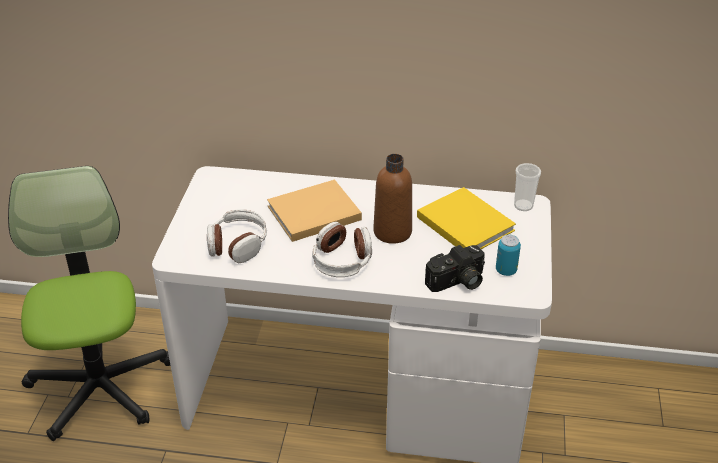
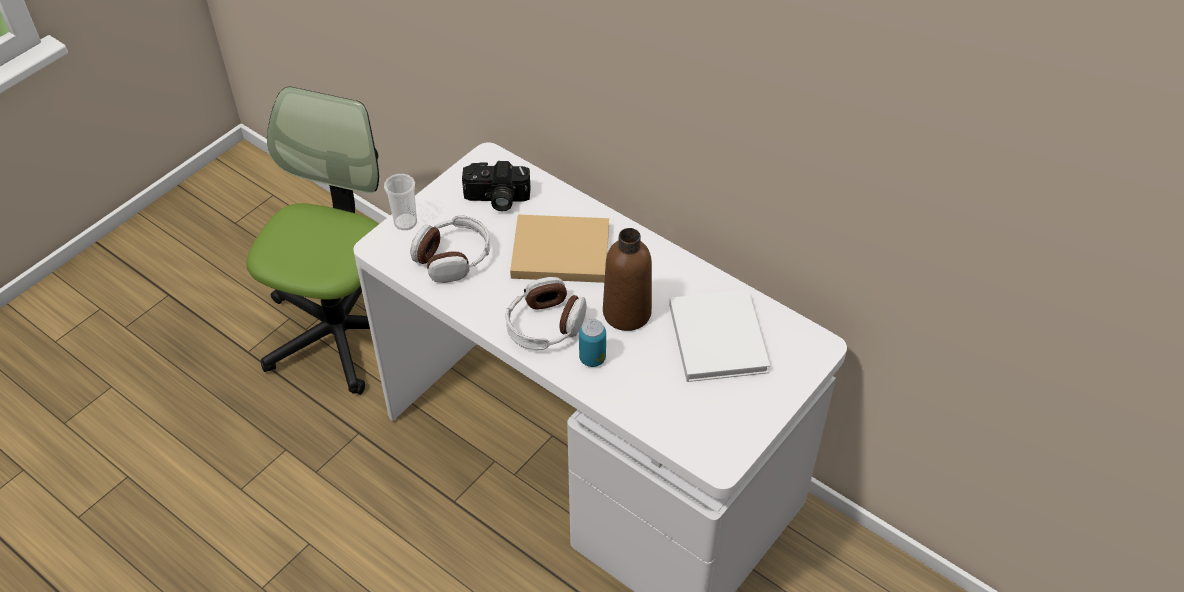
camera: 30 degrees right, 10 degrees up
(457, 282) = (647, 410): camera -> camera (496, 199)
(463, 222) = (717, 335): yellow book -> white book
(506, 270) = (714, 420): can -> can (592, 358)
(523, 205) = (807, 344): cup -> cup (405, 222)

